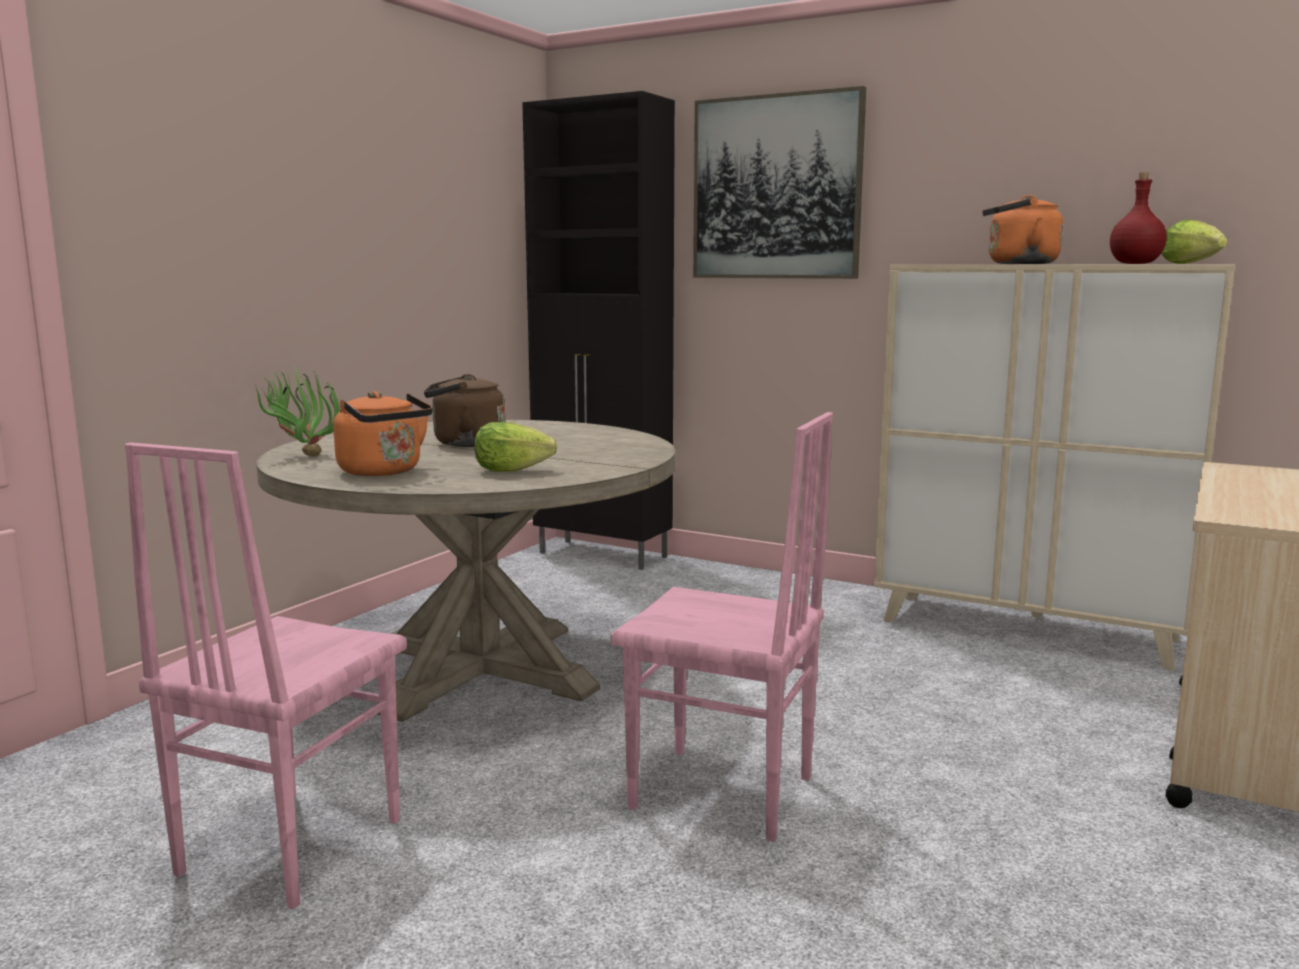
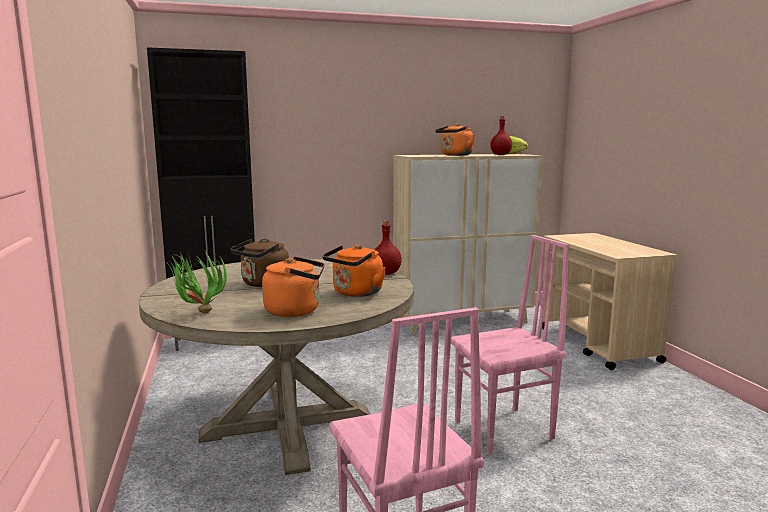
camera: 45 degrees left, 0 degrees up
(511, 470) = (355, 293): lettuce -> orange kettle
(641, 459) = (385, 273): none -> red bottle
(776, 188) = (311, 113): picture -> none

